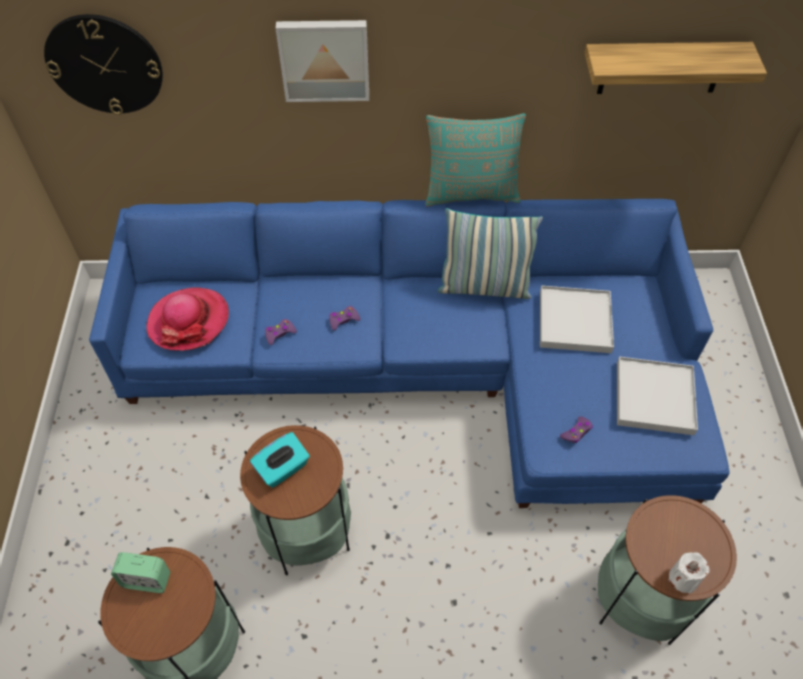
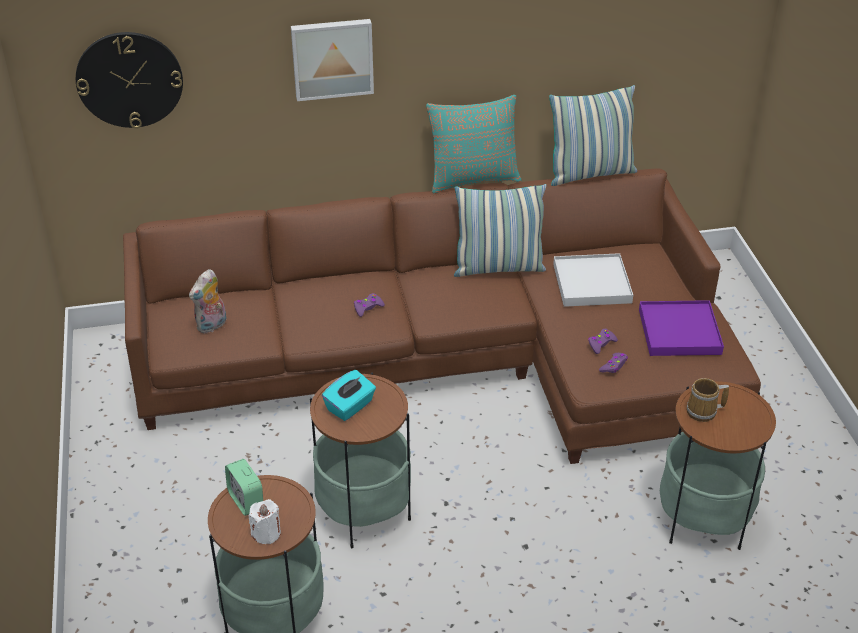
camera: 10 degrees left, 15 degrees down
(147, 580) = (246, 500): alarm clock -> alarm clock turned 60 degrees clockwise
(189, 321) = (212, 326): hat -> plush toy
(280, 333) = (307, 325): purple game controller -> purple game controller (601, 344)
(434, 359) = (456, 355): blue sofa -> brown sofa
(595, 200) = (590, 174): none -> pillow
(654, 397) = (679, 331): white tray -> purple tray
(657, 537) = (704, 412): none -> mug
(662, 68) = (629, 42): shelf -> none
(683, 578) = (732, 436): white candle -> white candle (266, 533)

